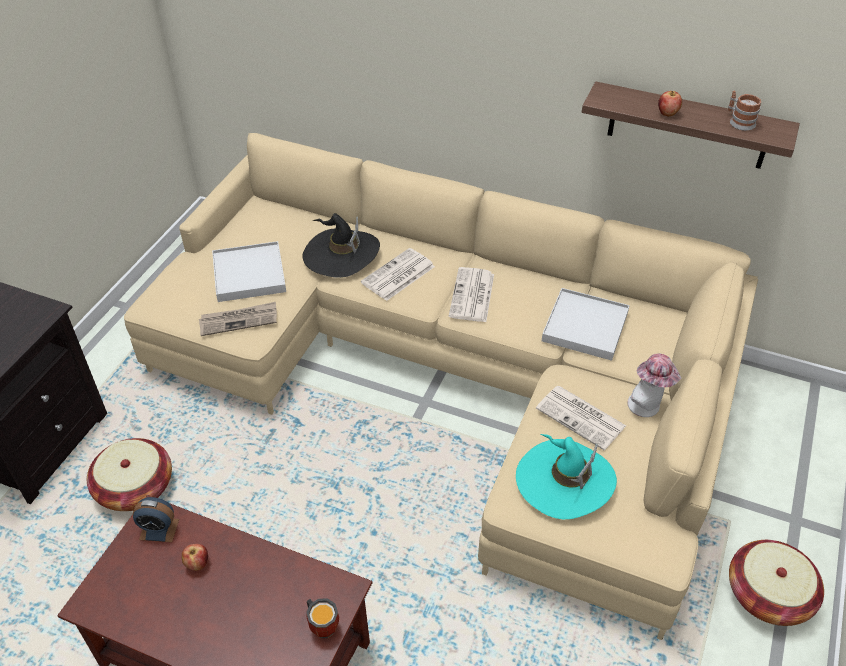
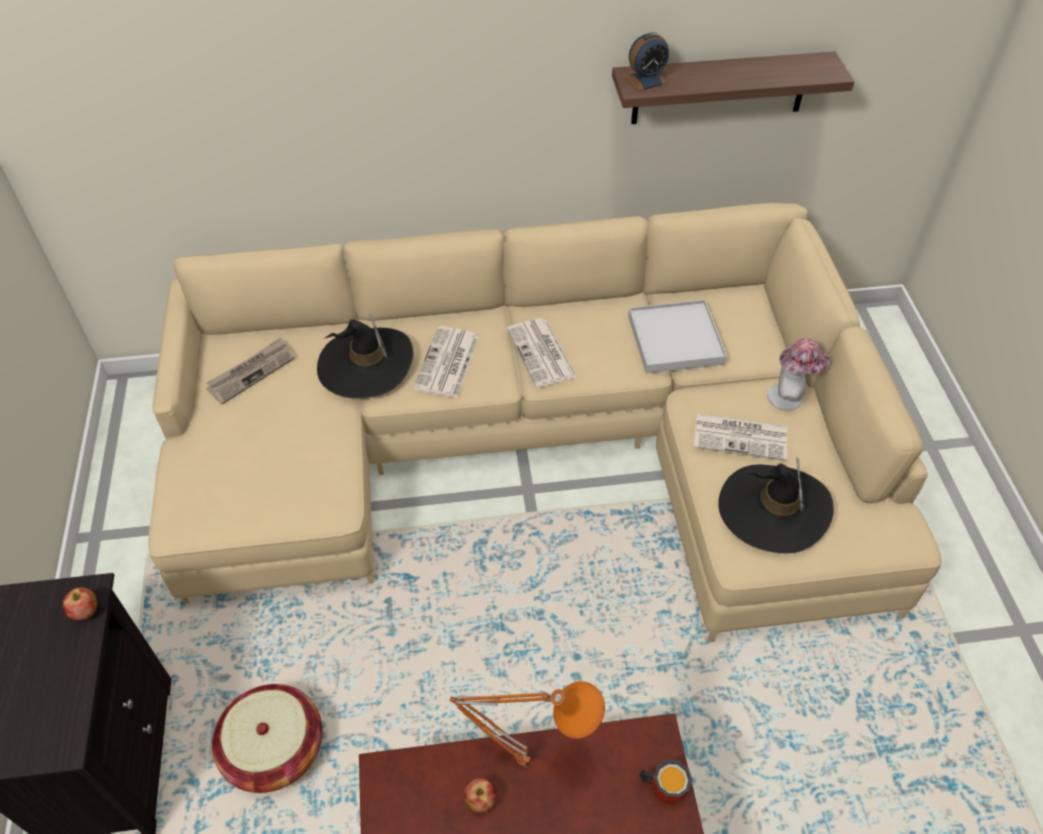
camera: 30 degrees left, 5 degrees up
(159, 529) = (406, 786): alarm clock -> alarm clock (646, 80)
(239, 320) = (305, 493): newspaper -> newspaper (251, 372)
(244, 555) = (524, 761): none -> orange table lamp
(249, 275) = (275, 433): white tray -> none
(564, 481) = (773, 509): turquoise hat -> black hat
(667, 114) = (713, 81): apple -> apple (86, 612)
(739, 121) = (783, 67): mug -> none
(767, 595) = (955, 527): basket -> none

